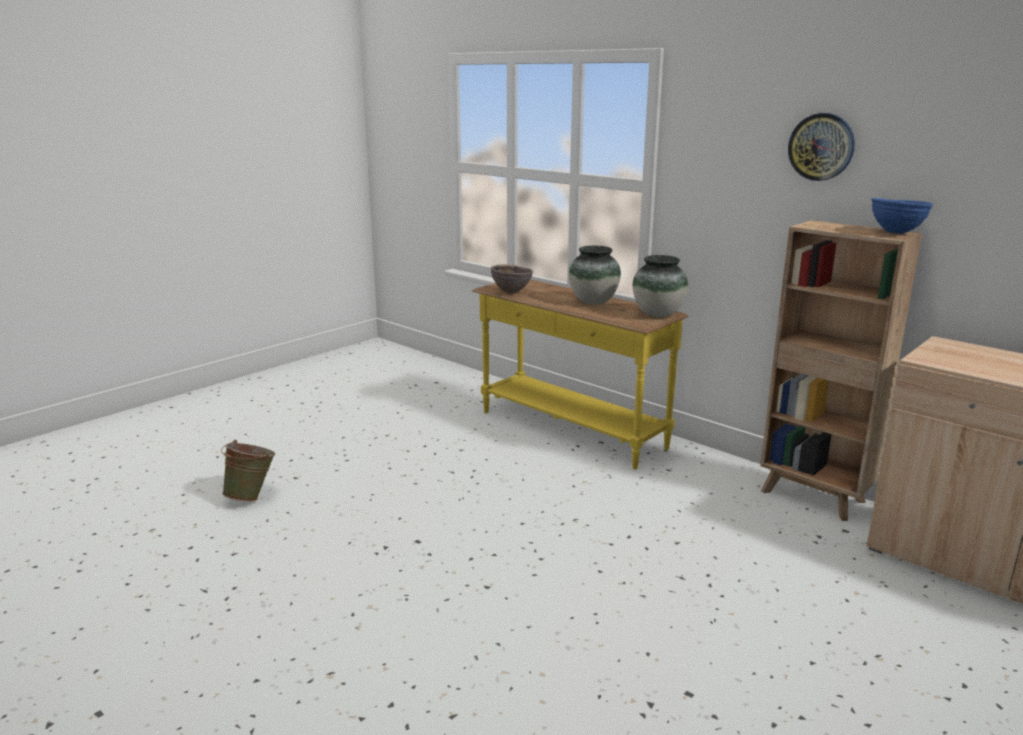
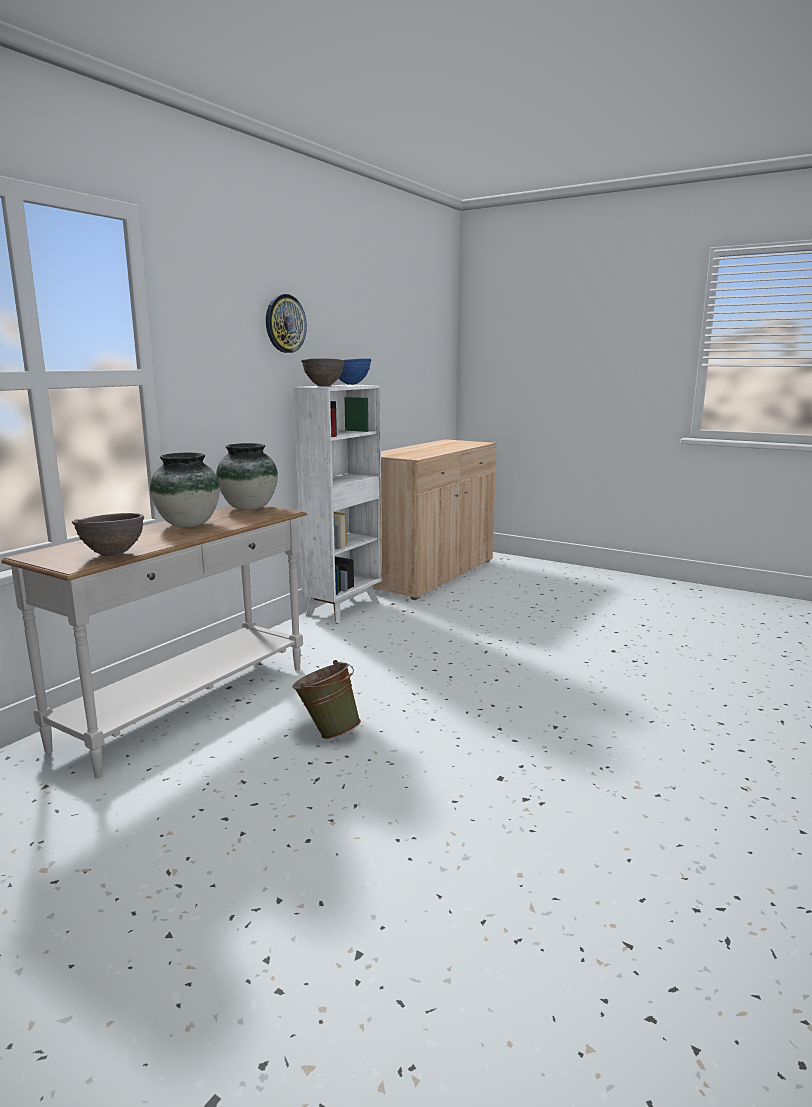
camera: 100 degrees left, 5 degrees down
(252, 496) = (448, 997): green bucket -> green bucket (327, 732)
(570, 430) = (189, 706): yellow console table -> white console table
(814, 497) = (344, 608): brown bookcase -> white bookcase
(830, 226) = (324, 386): none -> brown bowl

